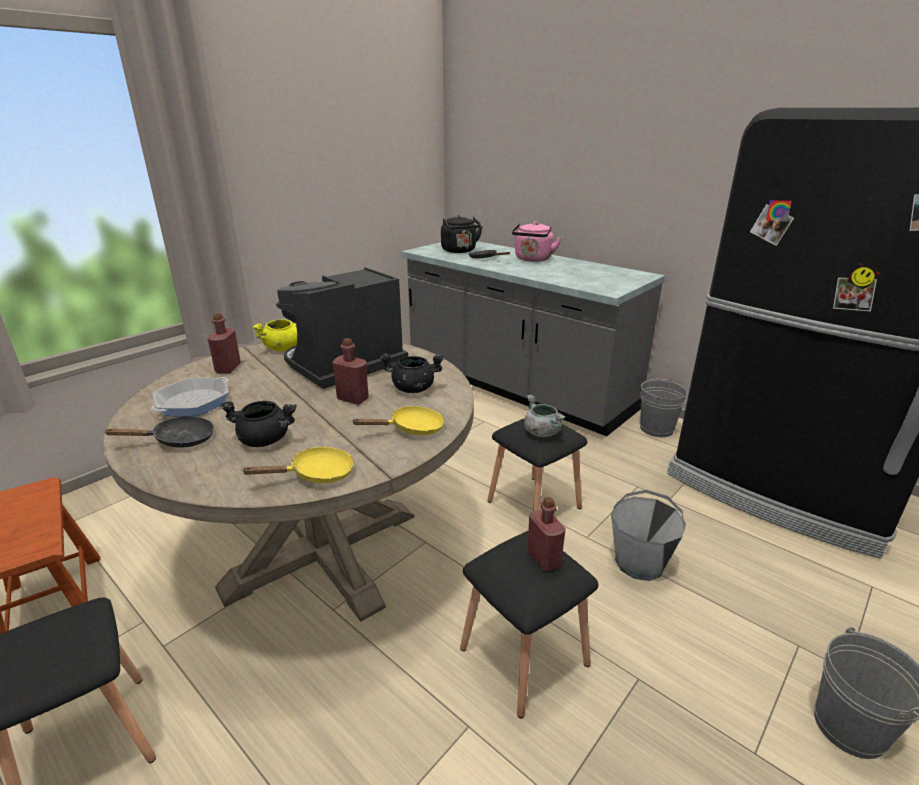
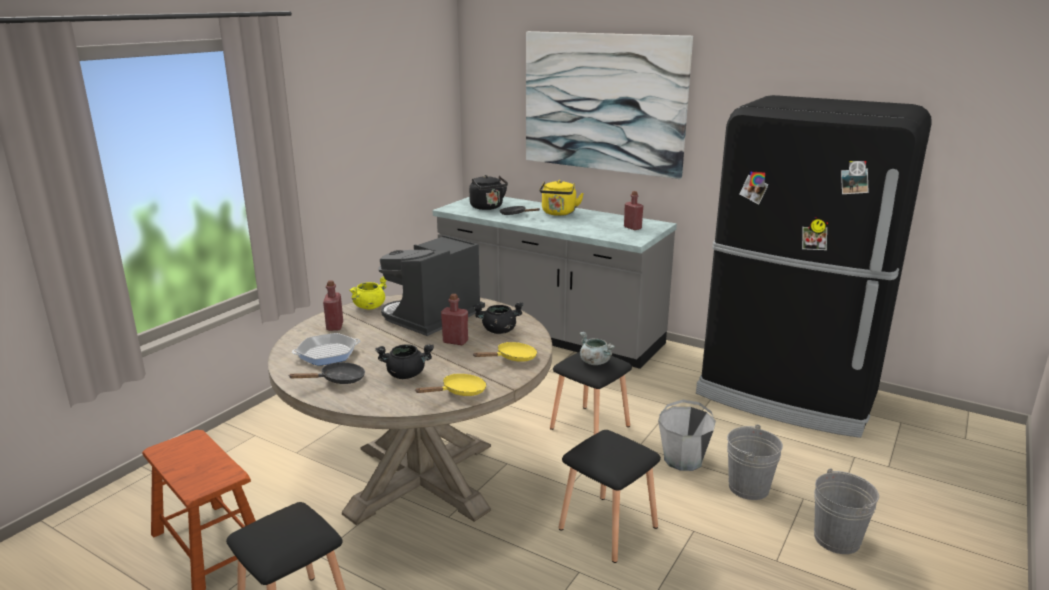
camera: 10 degrees left, 5 degrees down
(193, 402) = (327, 354): frying pan -> frying pan turned 135 degrees counterclockwise
(532, 259) = (558, 213): pink kettle -> yellow kettle
(543, 559) = (620, 444): red bottle -> red bottle (632, 228)
(591, 132) = (603, 103): none -> picture
(656, 428) = (682, 358): grey bucket -> grey bucket (748, 487)

